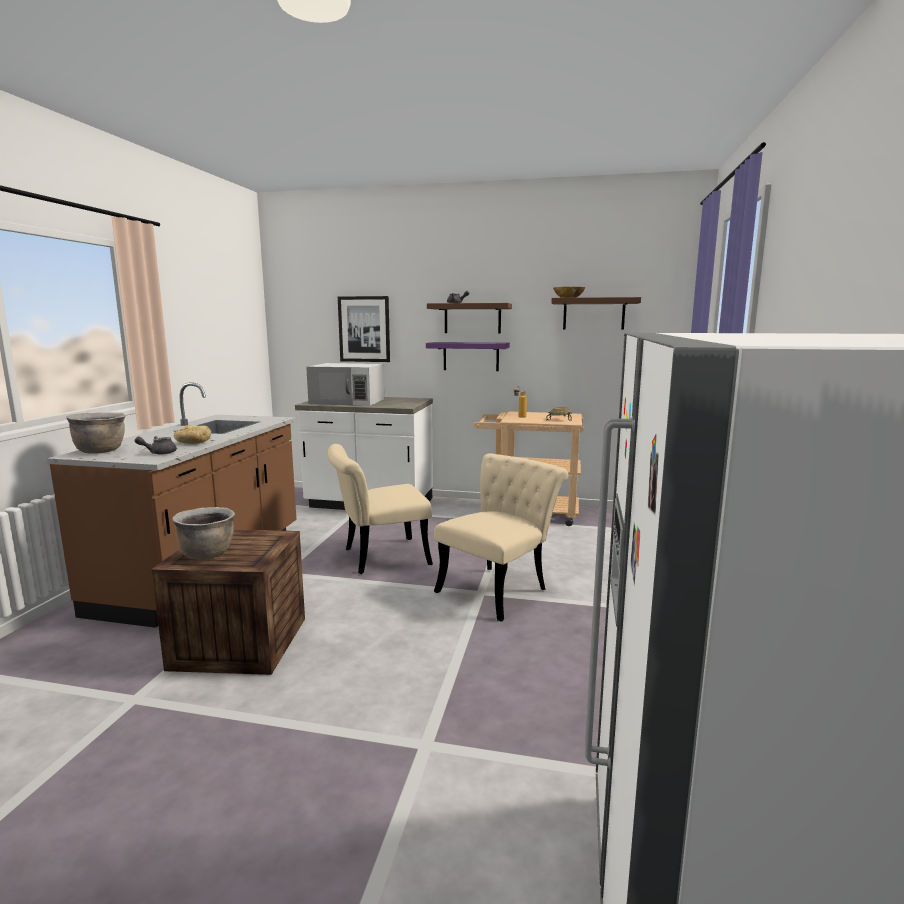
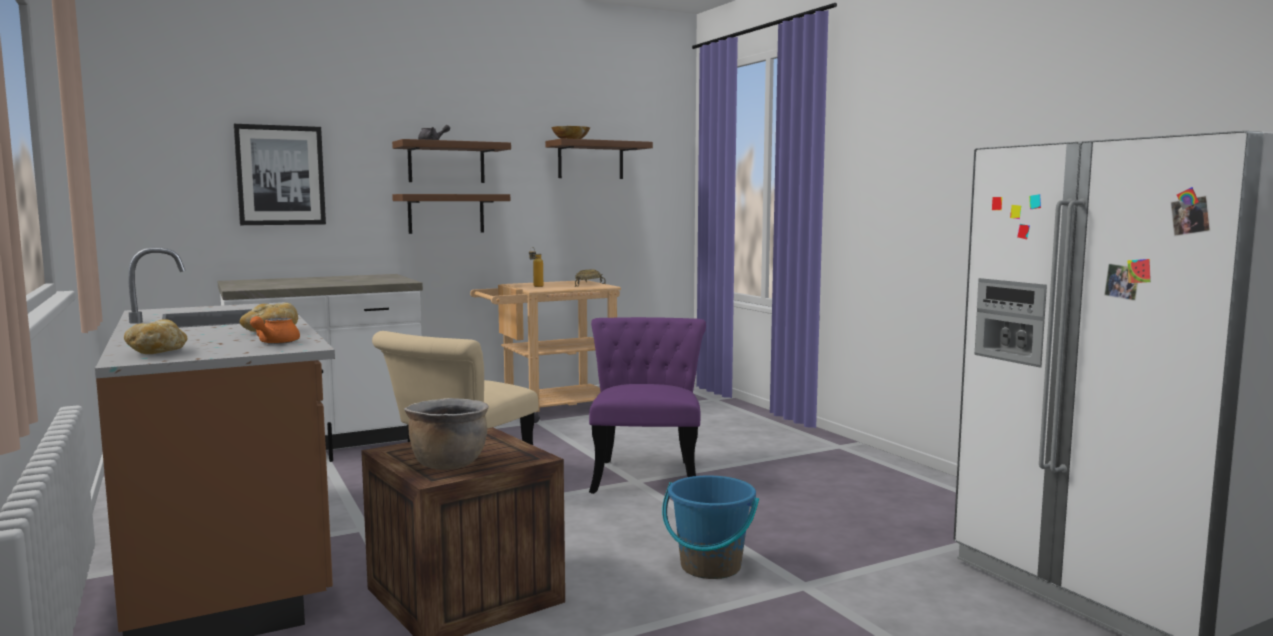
camera: 40 degrees left, 5 degrees down
(101, 451) = (157, 352): brown cooking pot -> bread
(159, 453) = (274, 343): grey teapot -> orange teapot
(348, 401) = (292, 283): white microwave -> none
(395, 691) = (710, 567): none -> blue bucket
(471, 356) = (446, 213): purple shelf -> brown shelf
(499, 589) = (646, 474): beige chair -> purple chair

